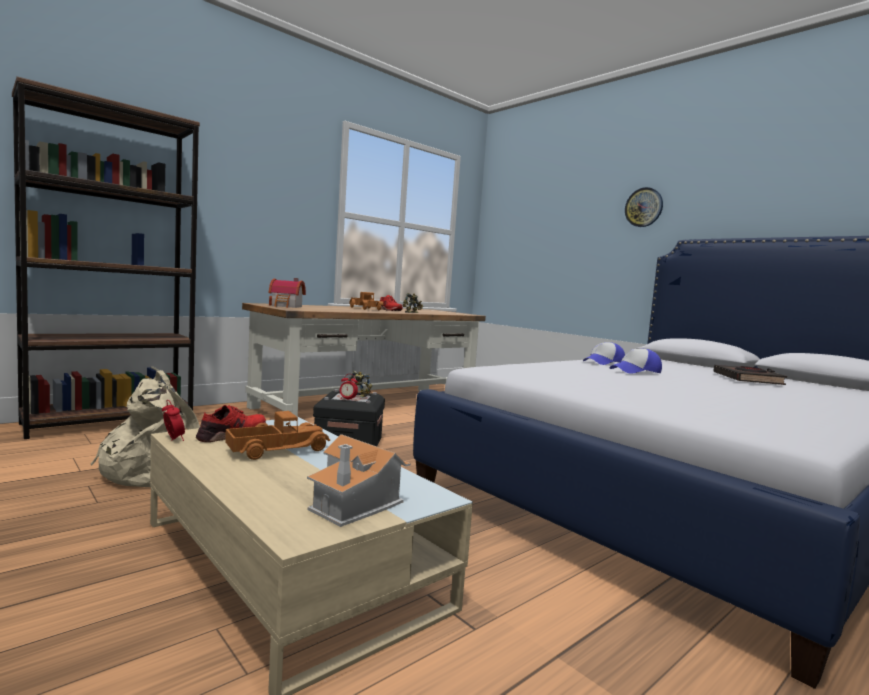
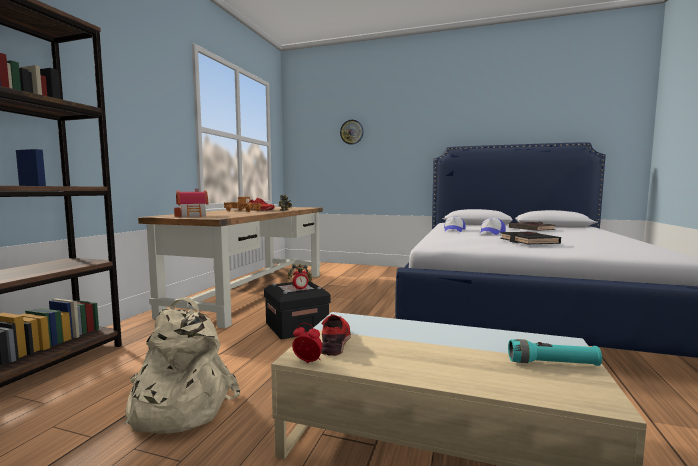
camera: 30 degrees left, 0 degrees up
(277, 449) = (400, 342): toy truck -> none
(355, 503) = (552, 363): toy house -> turquoise flashlight
(627, 385) = (528, 242): none -> black book
(644, 207) = (417, 126): wall clock -> wall clock (351, 132)

